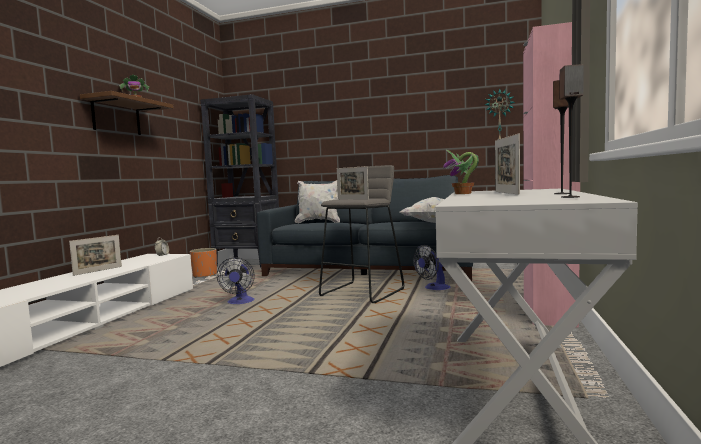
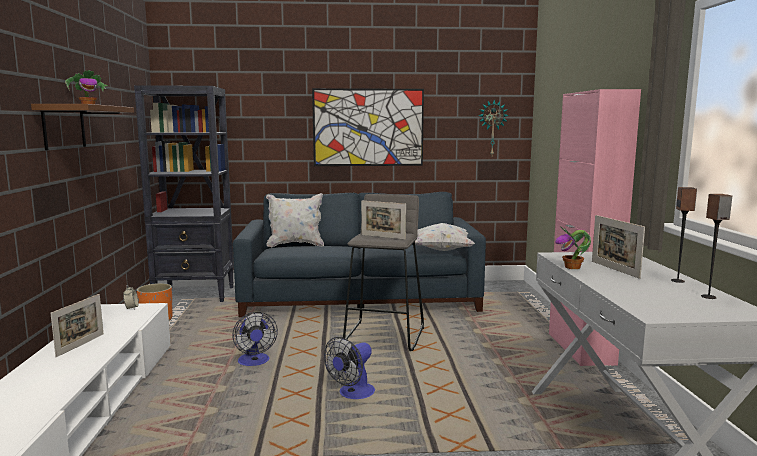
camera: 20 degrees left, 5 degrees up
(385, 123) = (368, 127): none -> picture
(433, 288) = (453, 324): fan -> fan (352, 394)

